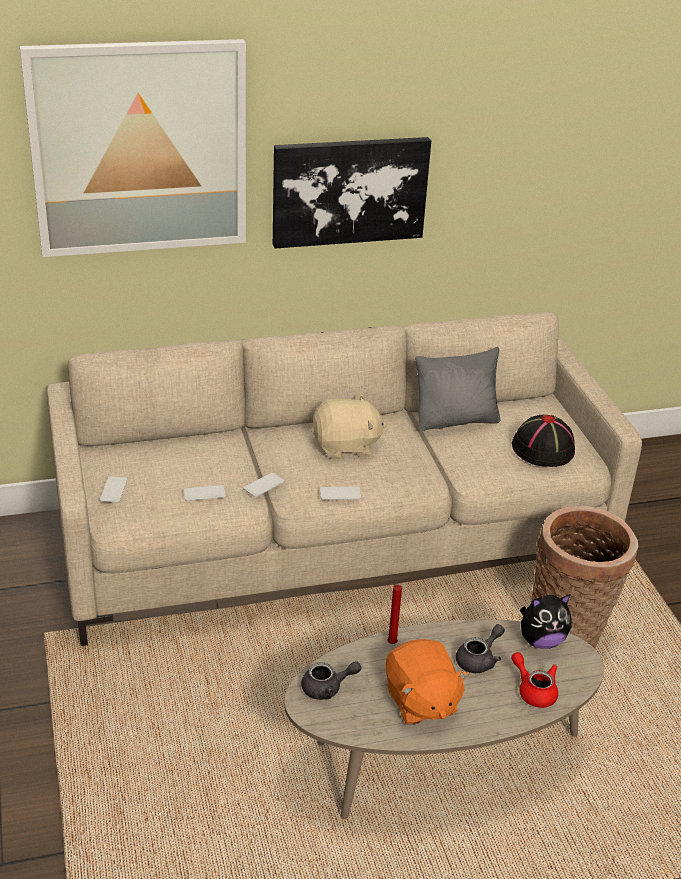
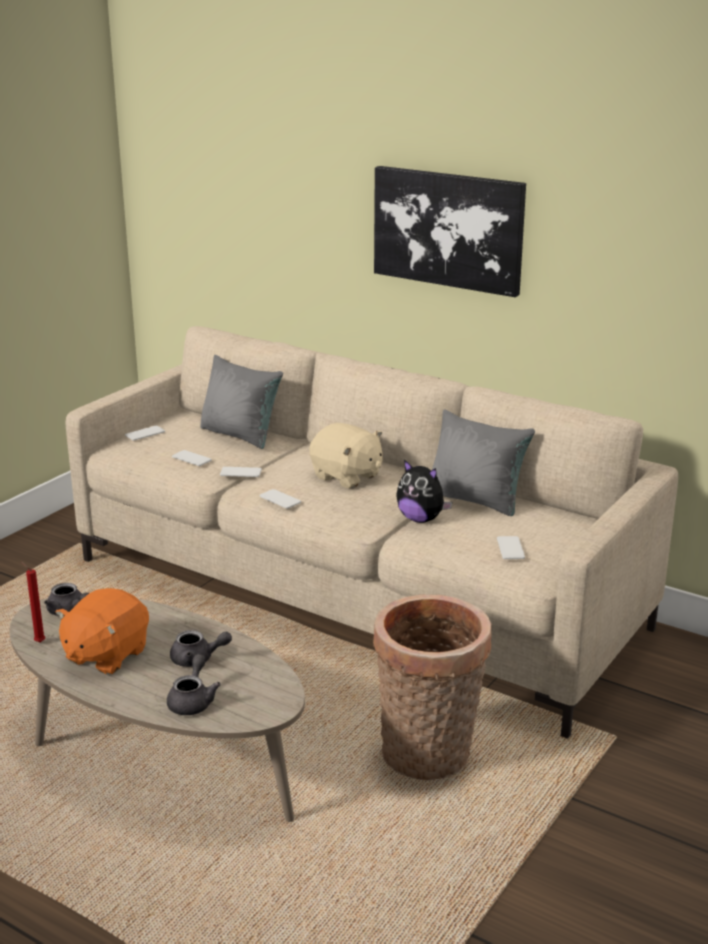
camera: 50 degrees right, 10 degrees down
(139, 148) = (274, 150): picture -> none
(194, 449) = (240, 435): none -> grey pillow
(390, 644) = (160, 614): red candle -> red candle (38, 642)
(534, 691) = (193, 701): red teapot -> grey teapot
(541, 641) = (269, 678): plush toy -> plush toy (421, 519)
(543, 450) = (510, 548): black hat -> phone

